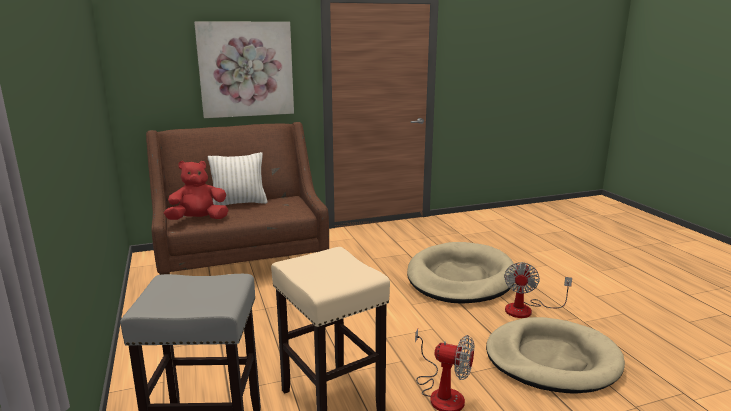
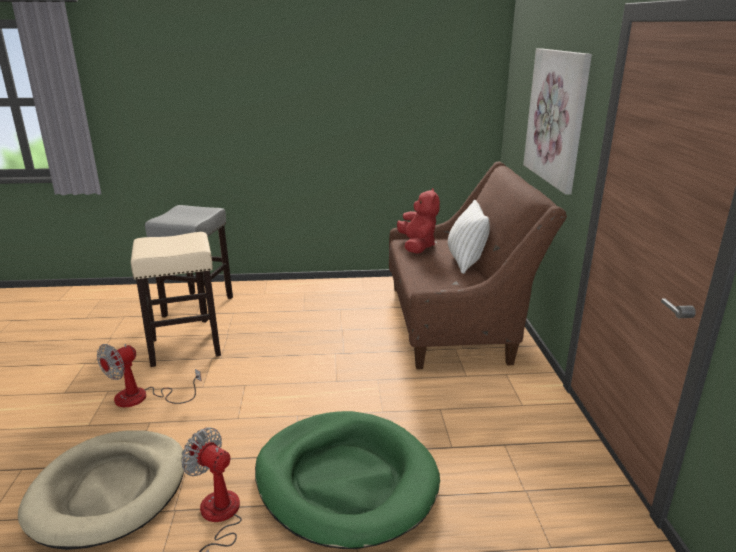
camera: 105 degrees right, 5 degrees up
(460, 278) = (345, 481): beige dog bed -> green dog bed

